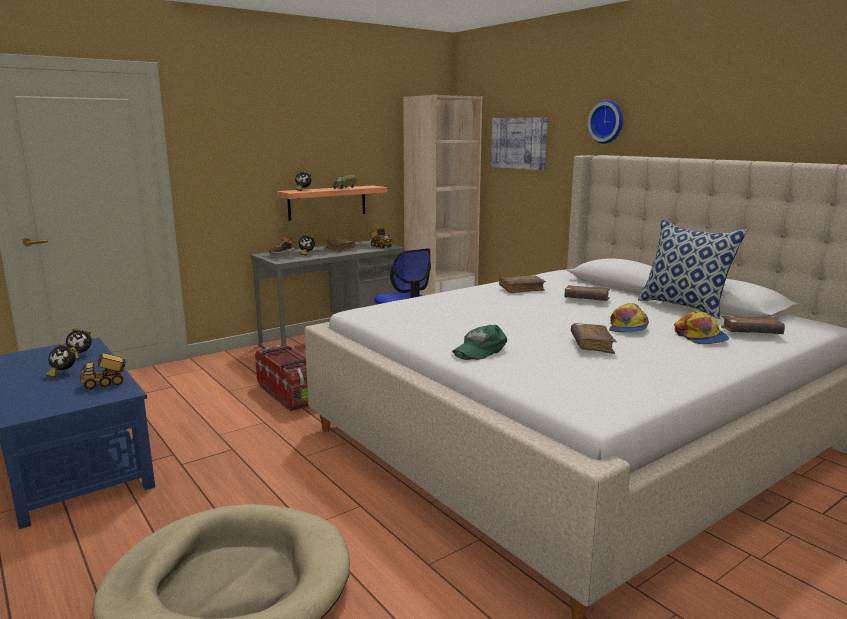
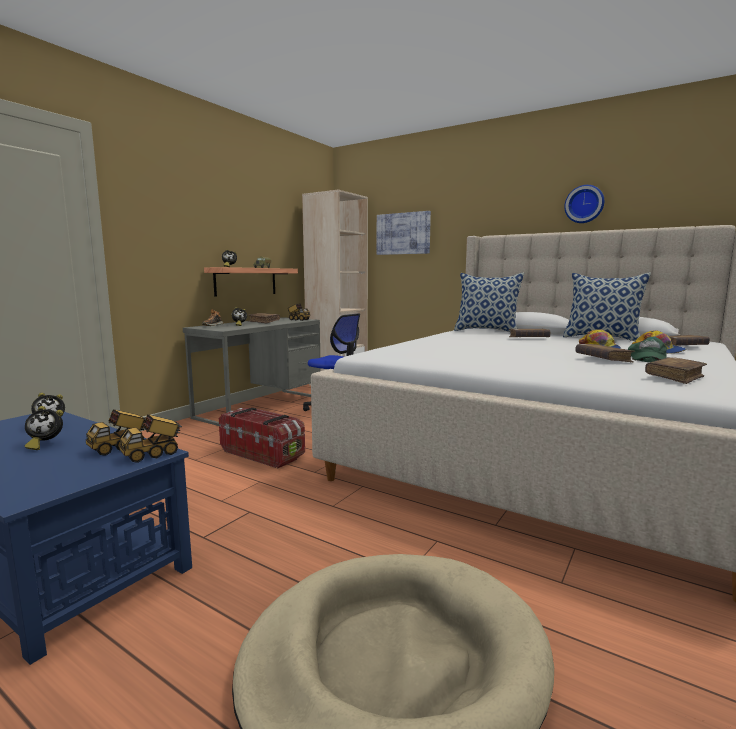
camera: 20 degrees left, 5 degrees down
(120, 393) = (153, 454): none -> toy truck
(479, 350) = (529, 368): green cap -> green cap (646, 358)
(521, 289) = (466, 336): brown book -> brown book (674, 377)
(567, 280) = (487, 331): none -> pillow
(607, 122) = (487, 210): wall clock -> wall clock (584, 204)

